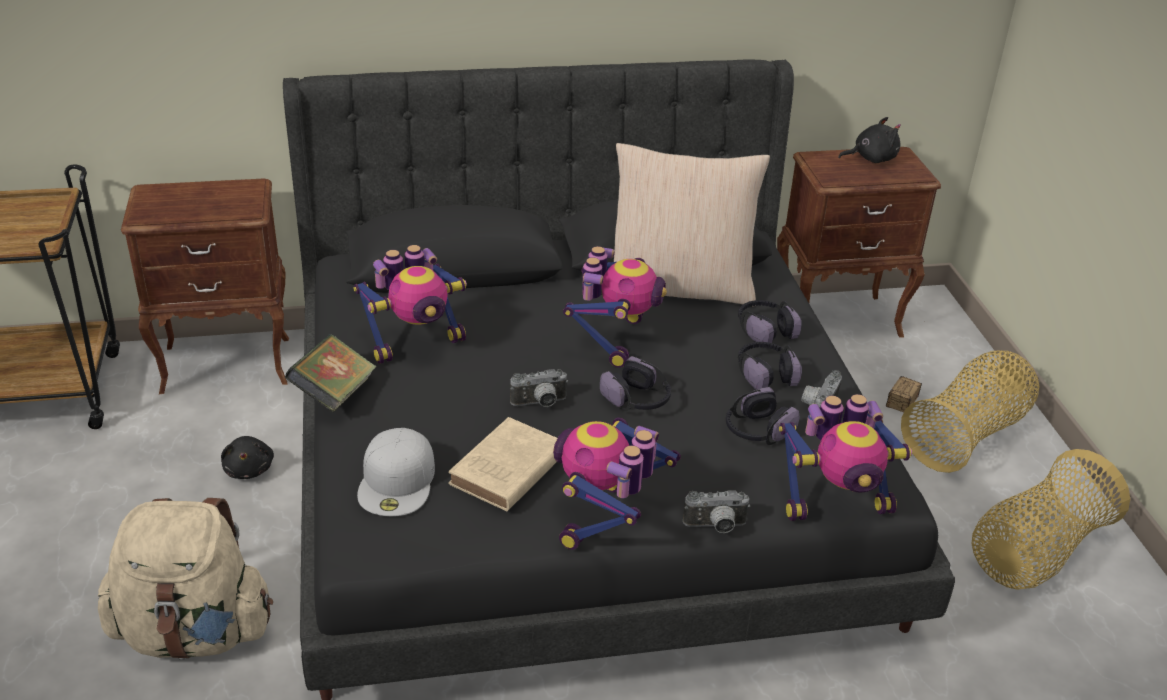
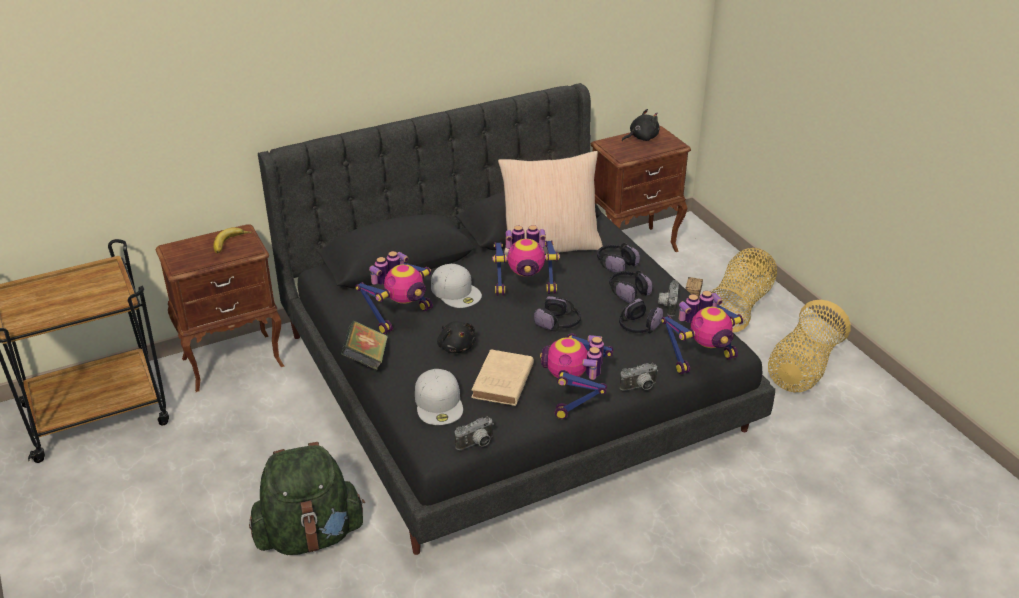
camera: 15 degrees left, 0 degrees up
(194, 632) = (310, 536): beige backpack -> green backpack
(227, 199) = (231, 244): none -> banana
(249, 469) = (289, 427): black plush toy -> black plush toy (456, 346)
(512, 324) = (456, 291): none -> white cap
(540, 404) = (500, 338): camera -> camera (476, 444)
(613, 339) = (525, 288): toy robot -> toy robot turned 90 degrees clockwise

